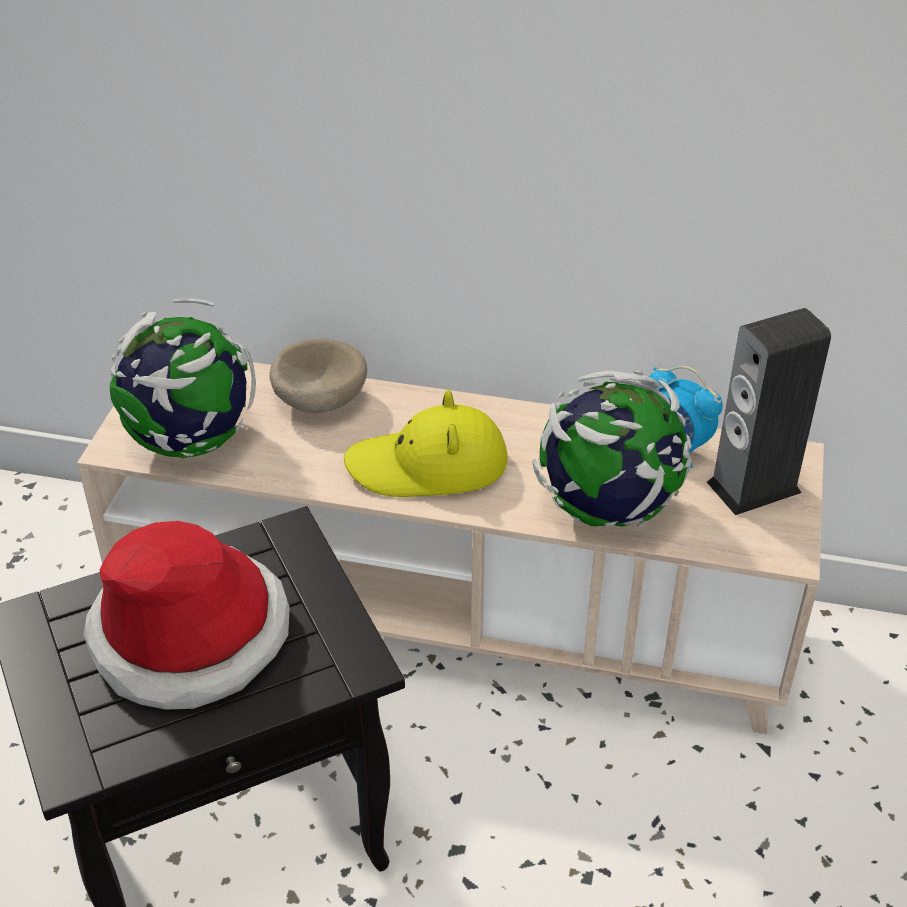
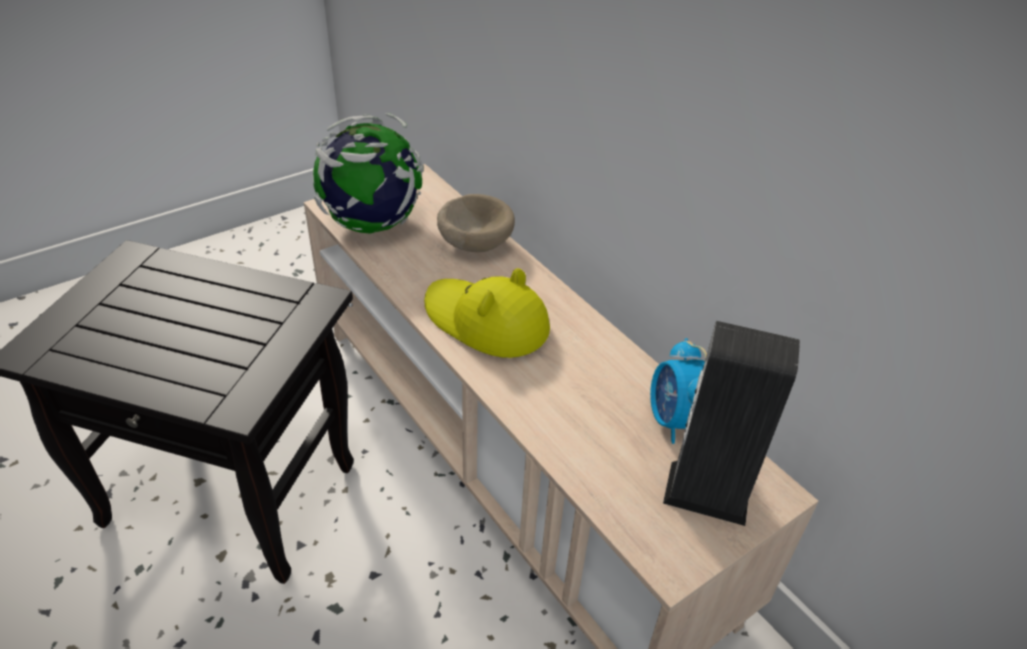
camera: 40 degrees right, 0 degrees up
(190, 635) = (184, 321): hat -> none
(606, 509) = (566, 429): globe -> none

